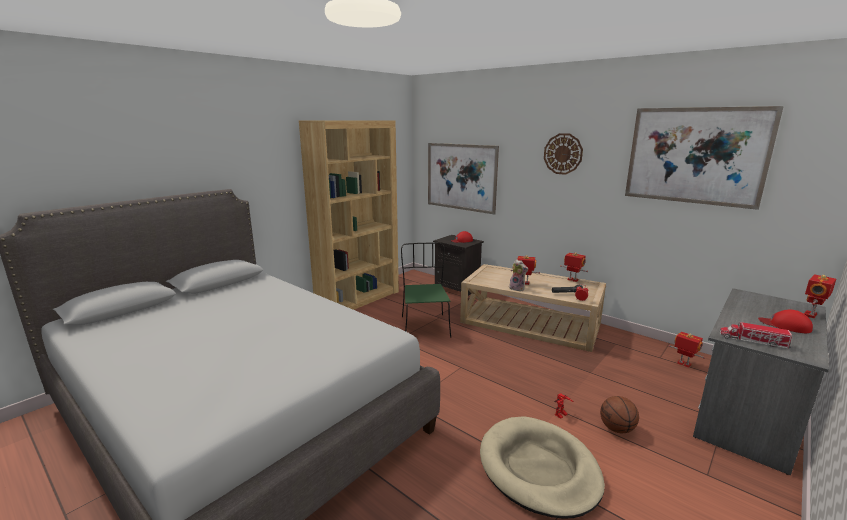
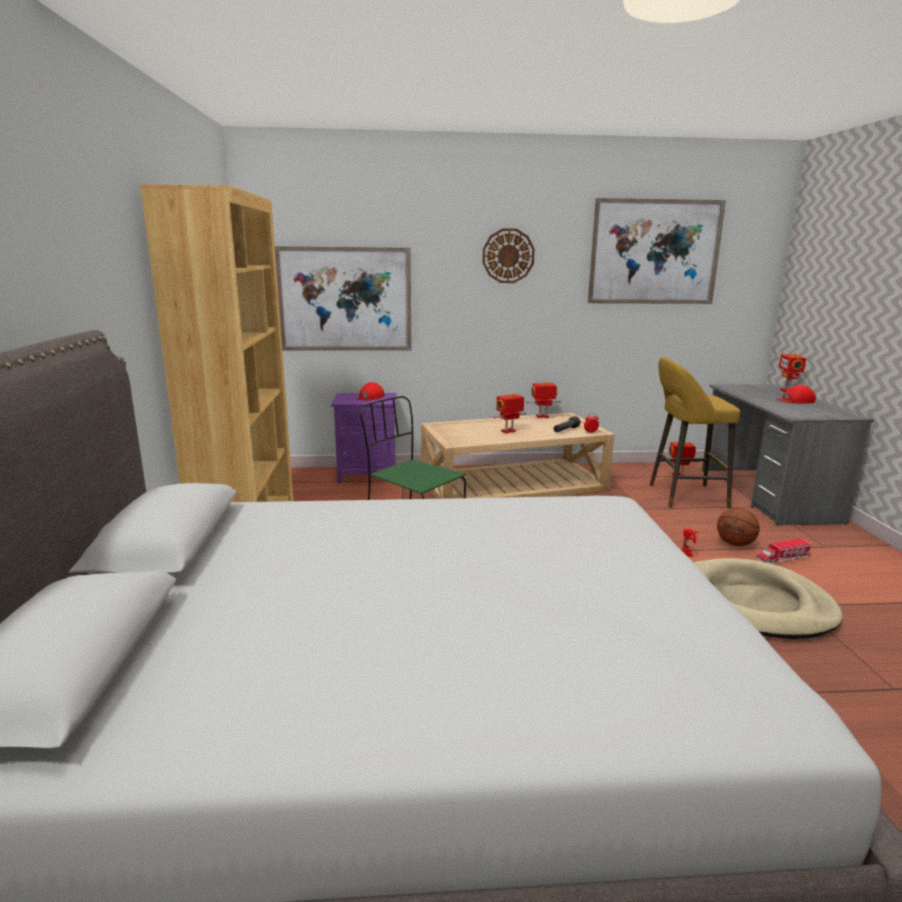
camera: 45 degrees left, 0 degrees up
(458, 289) = (368, 475): black nightstand -> purple nightstand
(517, 289) = (516, 438): plush toy -> none
(651, 379) = (683, 496): none -> yellow stool
(753, 341) = (811, 415): toy truck -> toy truck (782, 558)

